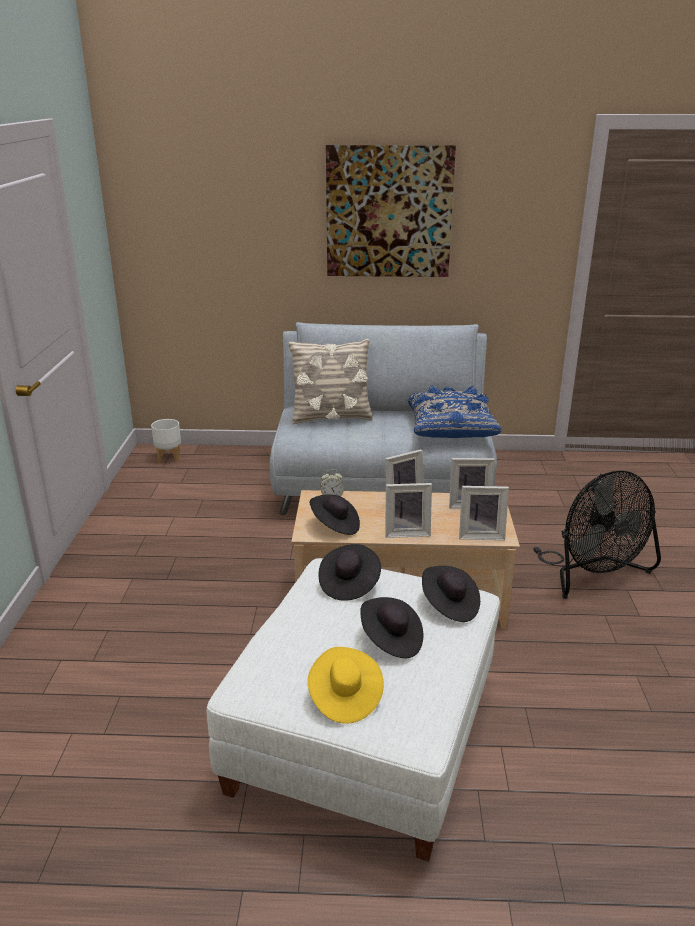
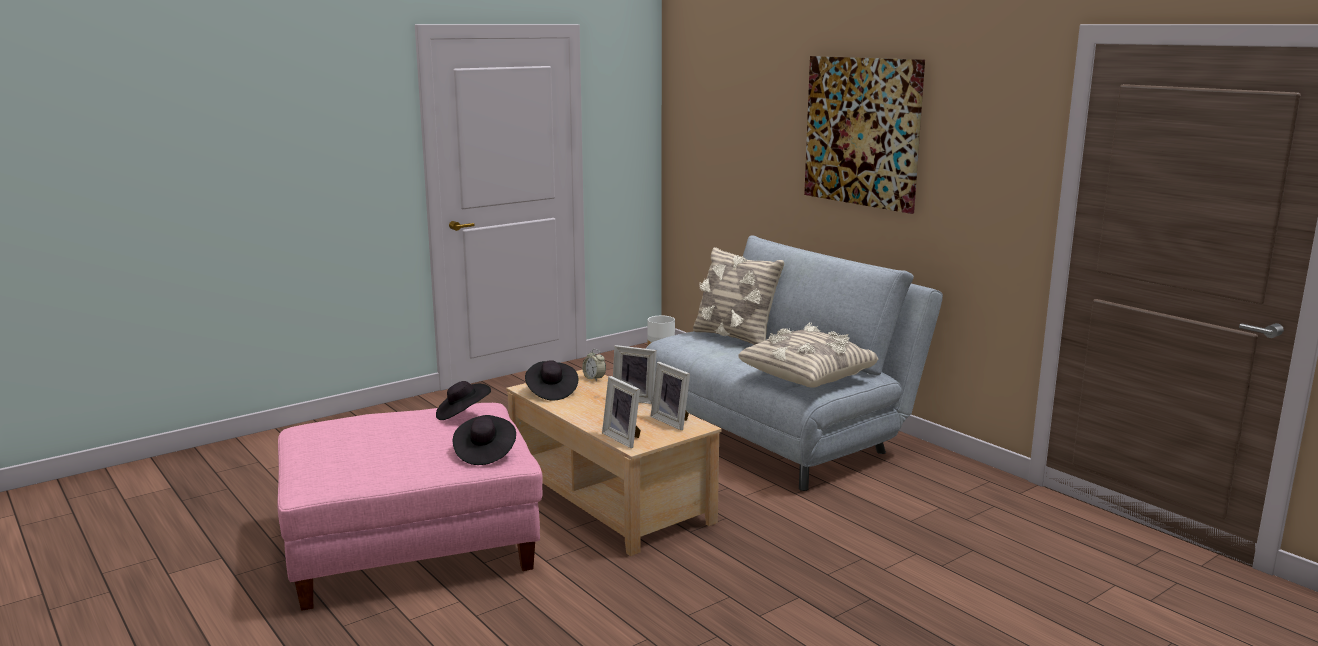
camera: 50 degrees right, 10 degrees down
(344, 698) = (323, 454): yellow hat -> none
(364, 733) = (412, 543): white ottoman -> pink ottoman
(391, 640) = (406, 446): black hat -> none
(406, 532) = (582, 414): picture frame -> none
(450, 430) = (807, 378): blue pillow -> beige pillow
(590, 574) = (794, 569): black fan -> none

